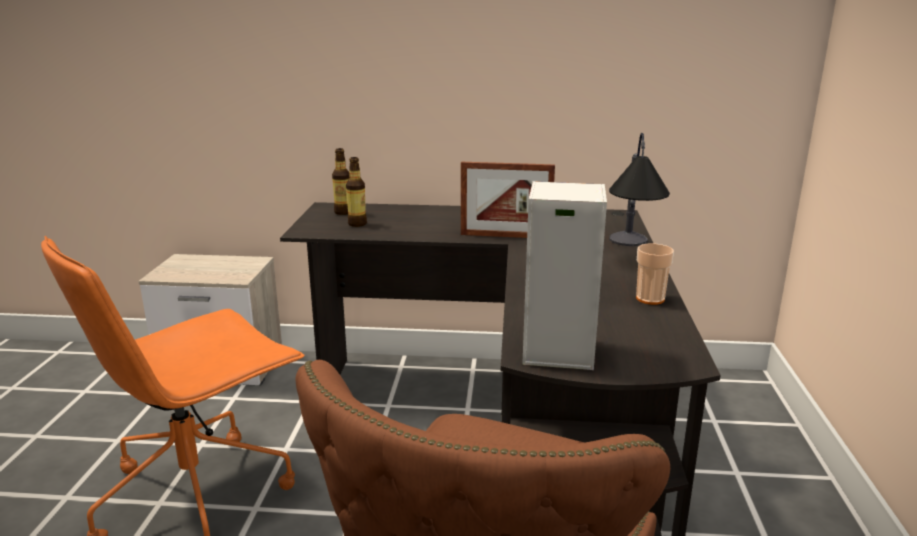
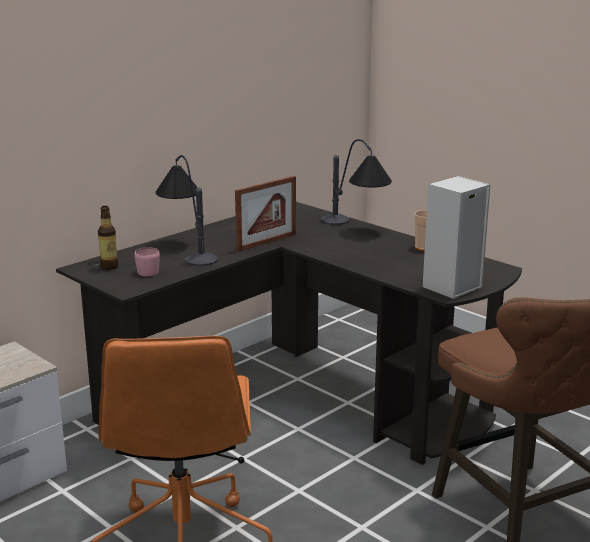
camera: 50 degrees left, 0 degrees up
(357, 224) = (148, 270): bottle -> pink mug
(428, 220) = (187, 250): none -> table lamp

